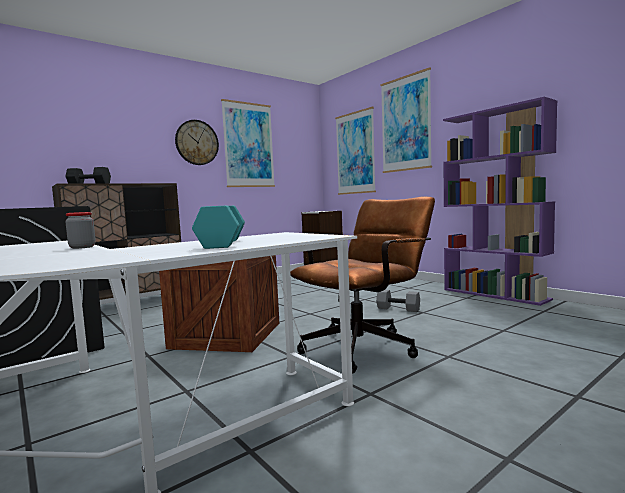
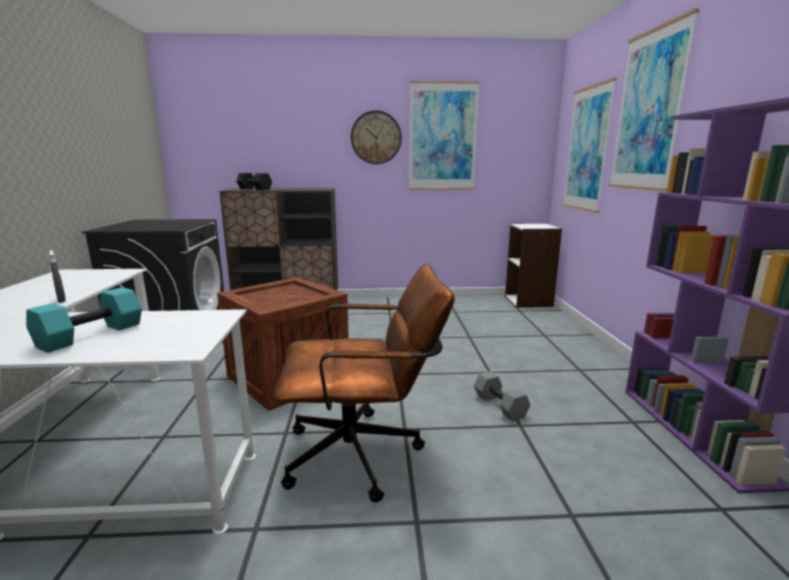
camera: 35 degrees right, 10 degrees up
(82, 247) = (62, 300): jar -> grey spray bottle

